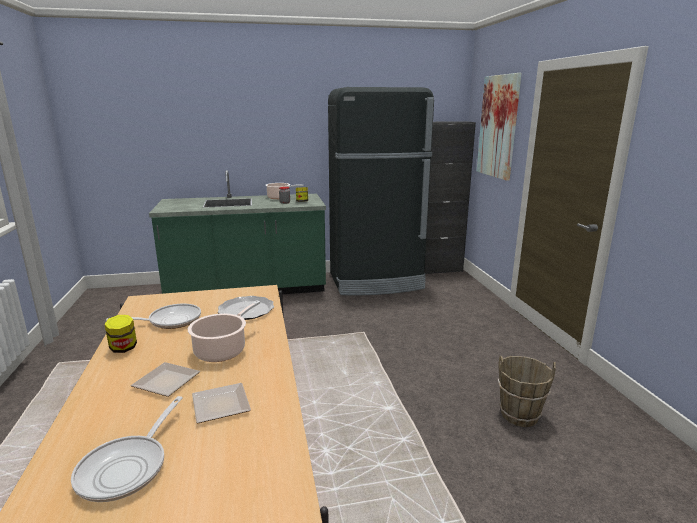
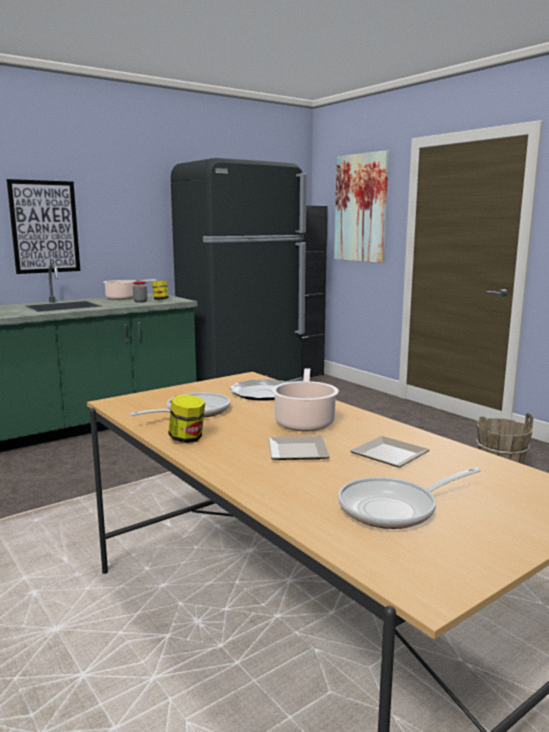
camera: 25 degrees left, 5 degrees down
(128, 467) = (394, 508): frying pan -> frying pan turned 75 degrees clockwise
(227, 141) = (44, 227): none -> picture

